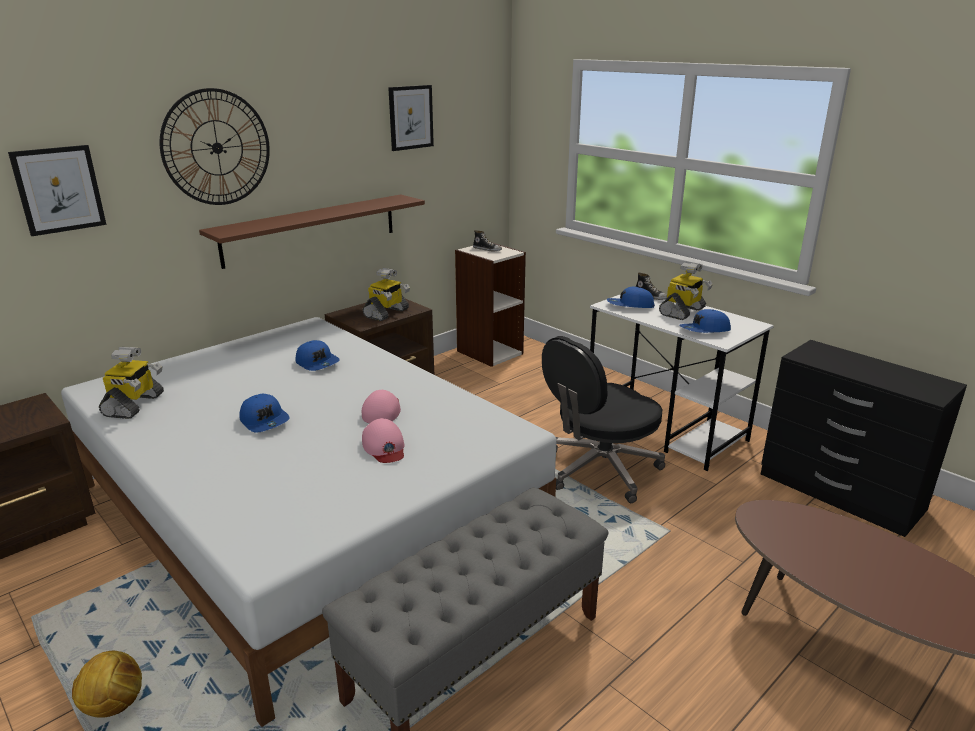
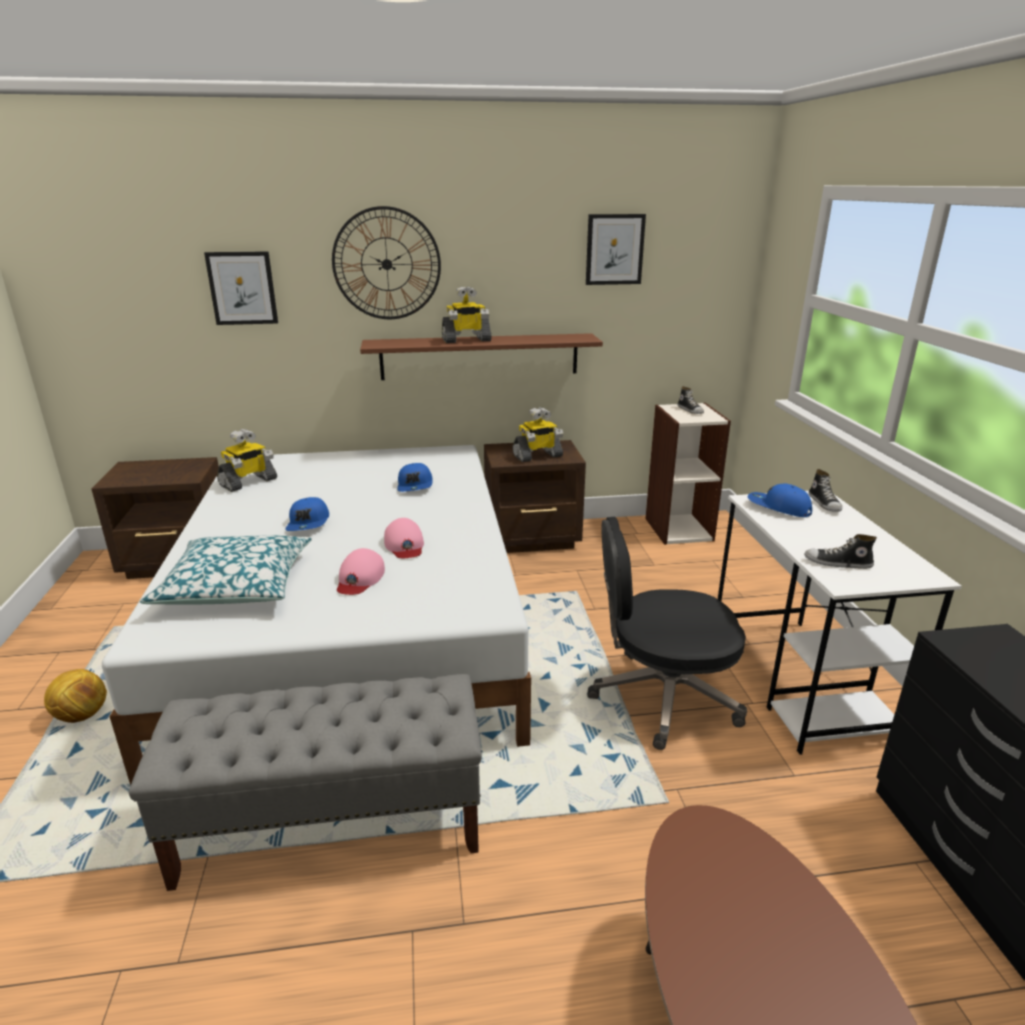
camera: 35 degrees right, 0 degrees up
(279, 491) = (236, 585): none -> pillow
(382, 411) = (404, 545): pink cap -> pink cap turned 120 degrees clockwise
(683, 312) = (841, 533): toy robot -> toy robot (466, 340)
(705, 330) = (837, 563): blue cap -> shoe

